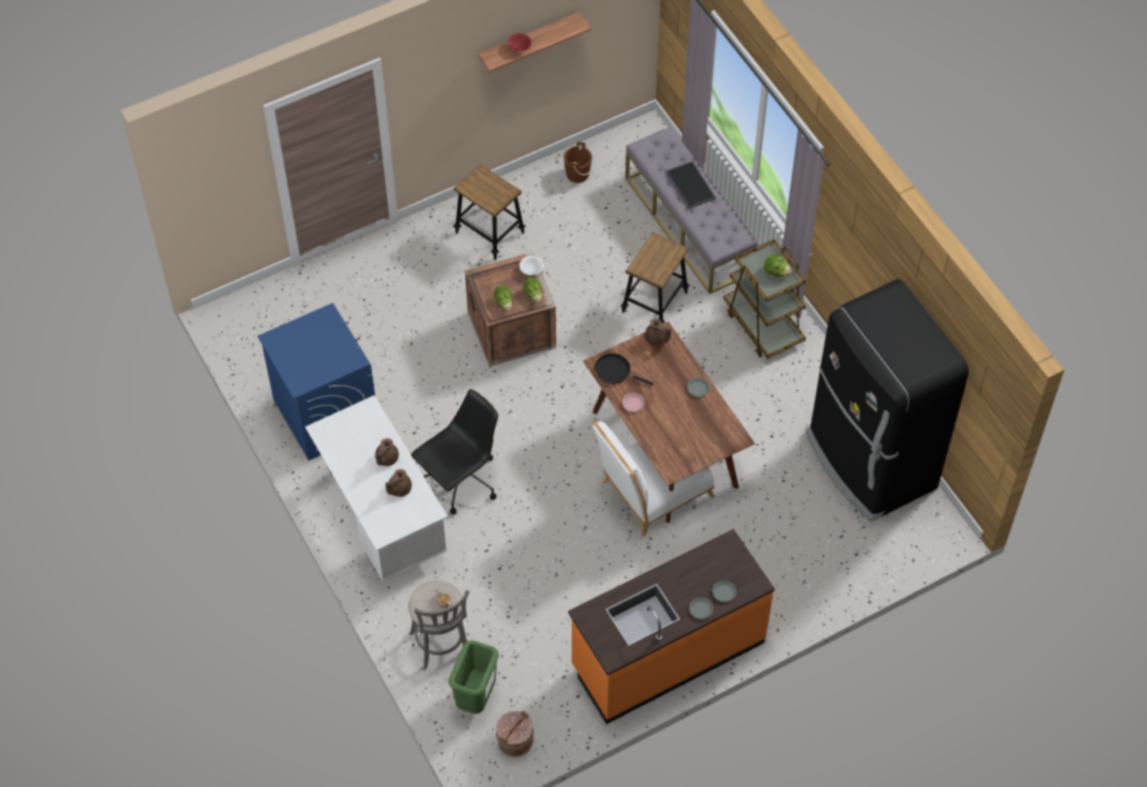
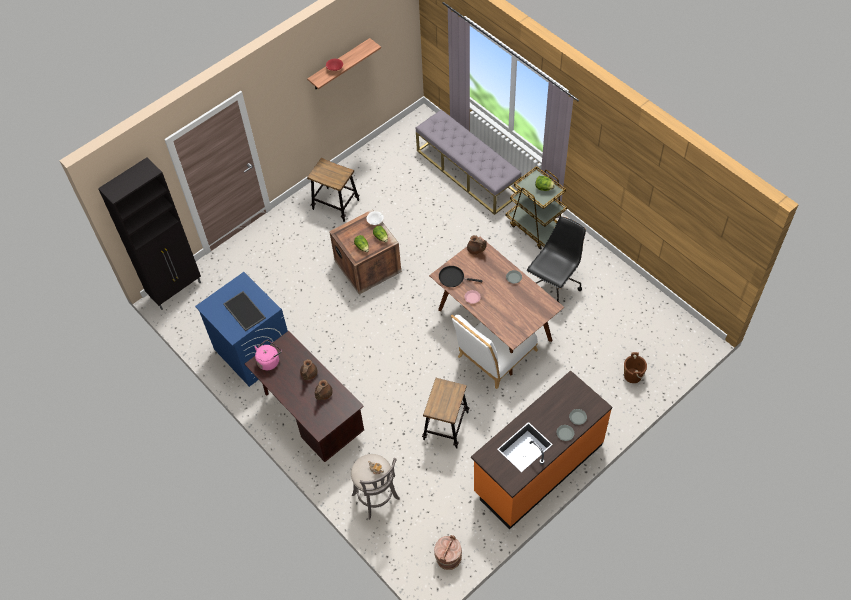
camera: 10 degrees left, 0 degrees up
(241, 307) = (176, 290): none -> black cabinet
(339, 430) = (269, 360): none -> pink kettle
(382, 519) = (311, 417): white desk -> brown desk
(461, 482) = (360, 378): black office chair -> black office chair (554, 284)
(476, 698) = (412, 531): green trash can -> none
(577, 174) = (384, 154): brown bucket -> brown bucket (632, 375)
(654, 302) = (459, 228): stool -> stool (446, 426)
(689, 185) = (465, 144): tray -> tray (243, 311)
(869, 462) = (634, 304): black fridge -> none

